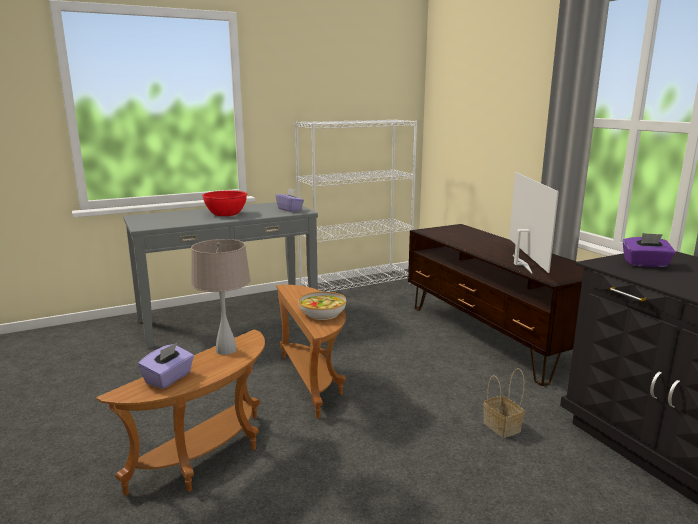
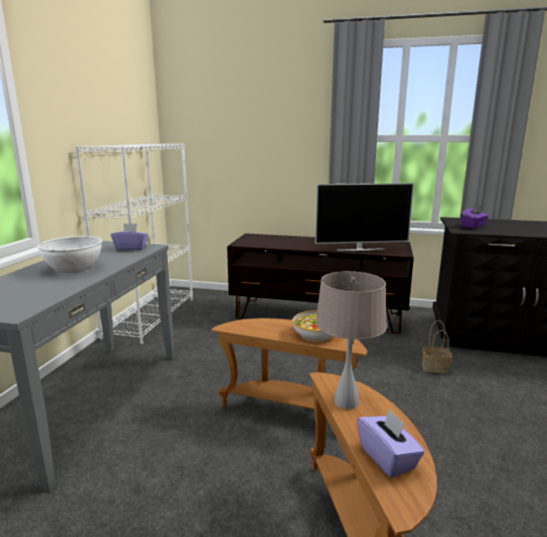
camera: 50 degrees left, 0 degrees up
(226, 213) = (74, 268): red bowl -> white bowl
(520, 264) = (360, 249): television -> television turned 135 degrees clockwise

